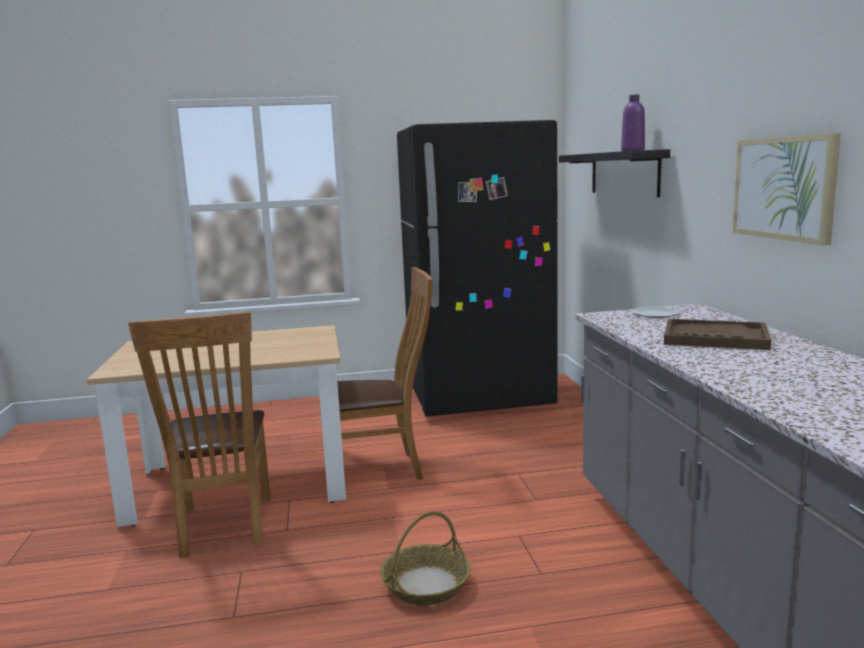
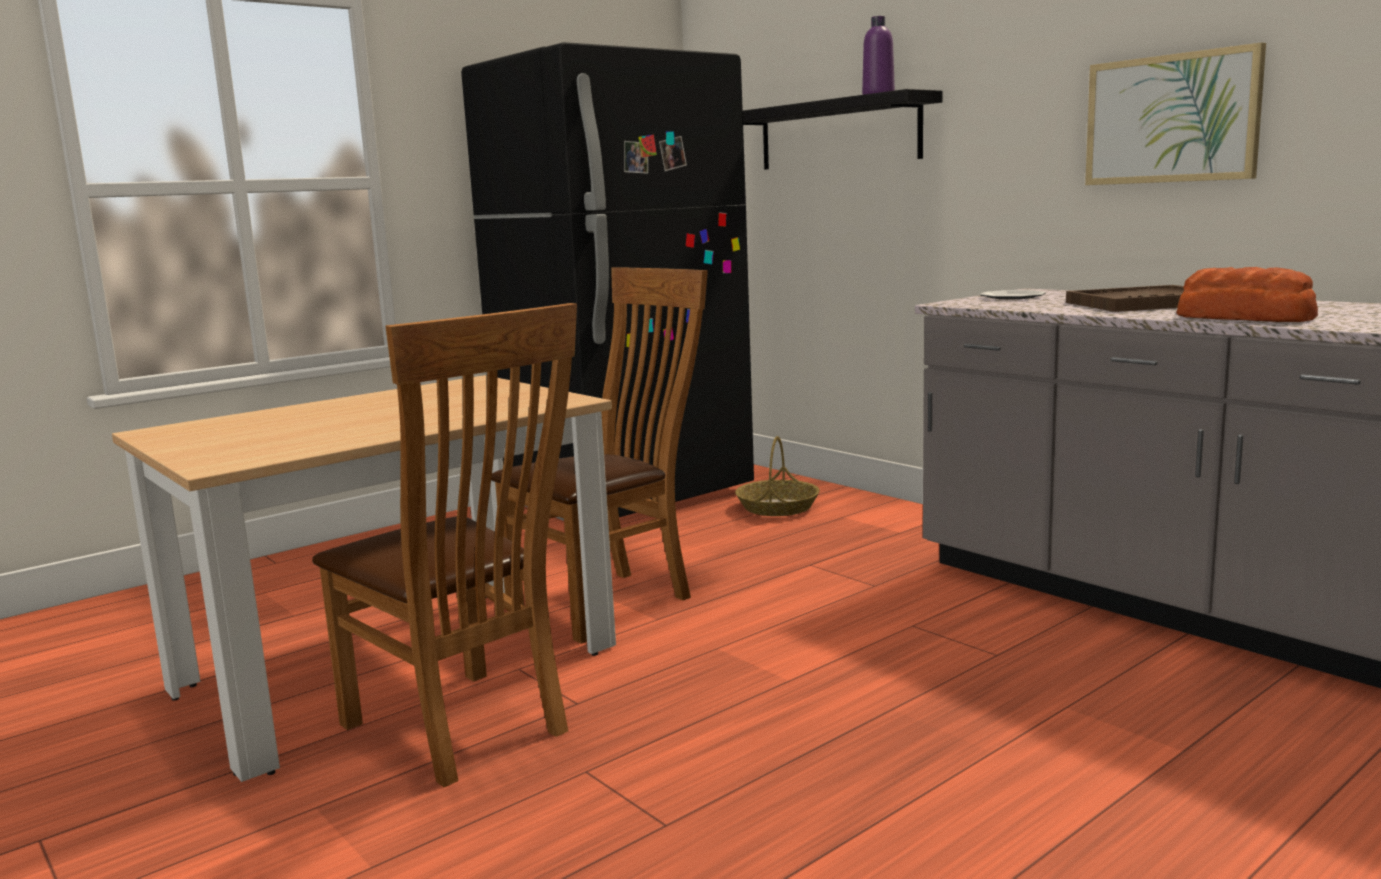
camera: 30 degrees left, 0 degrees up
(426, 584) = (881, 705): basket -> basket (777, 507)
(724, 370) = (1246, 318): none -> bread

